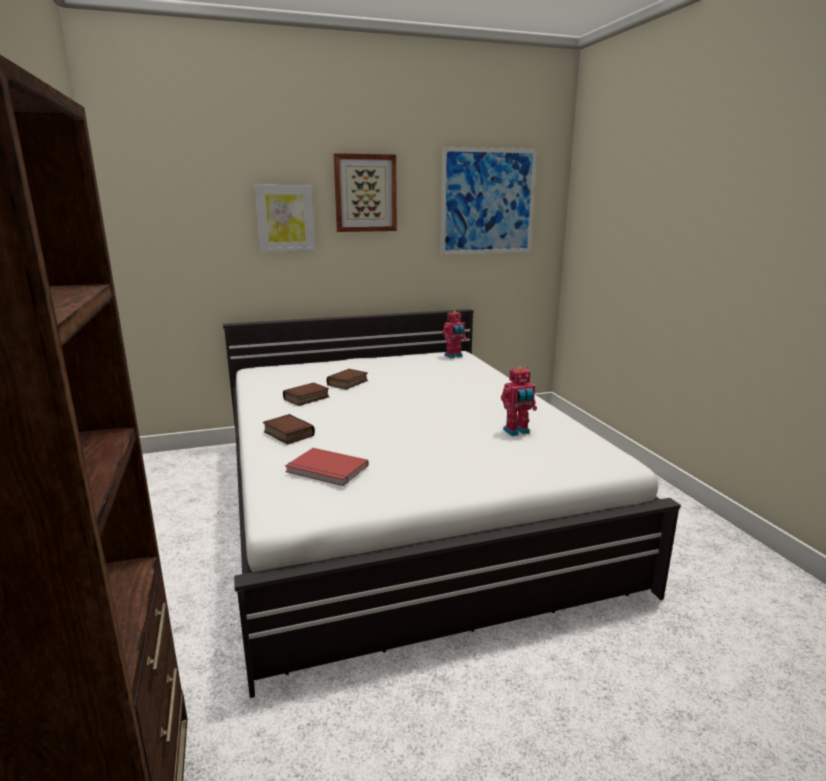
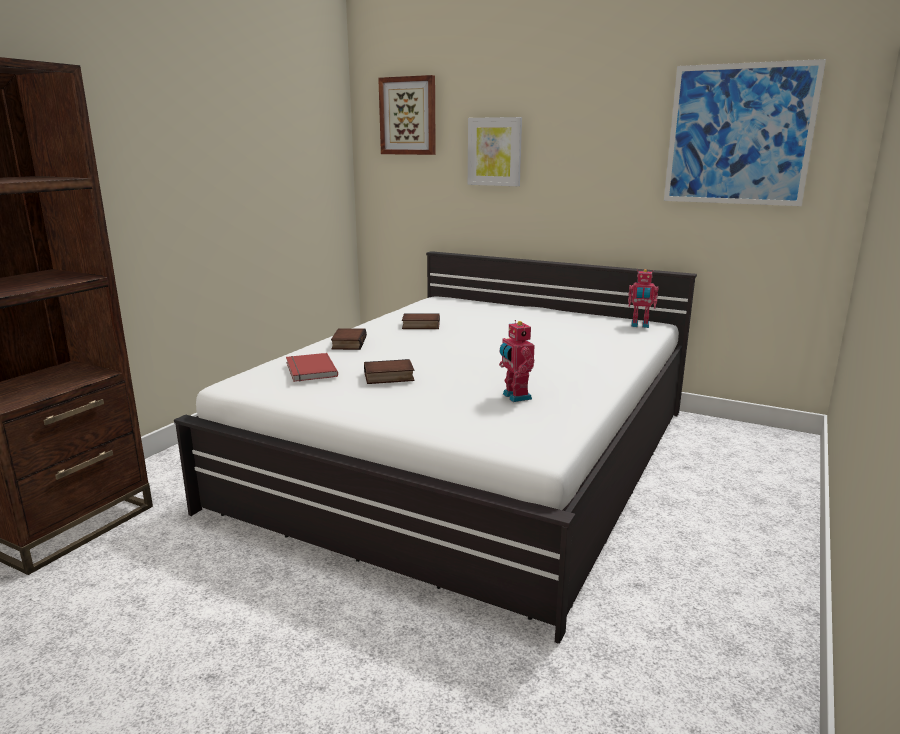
camera: 45 degrees right, 0 degrees up
(348, 383) = (479, 323): book -> book (388, 377)
(365, 193) = (578, 125): picture -> picture (408, 116)
(517, 432) = (515, 397): toy robot -> toy robot turned 45 degrees clockwise

